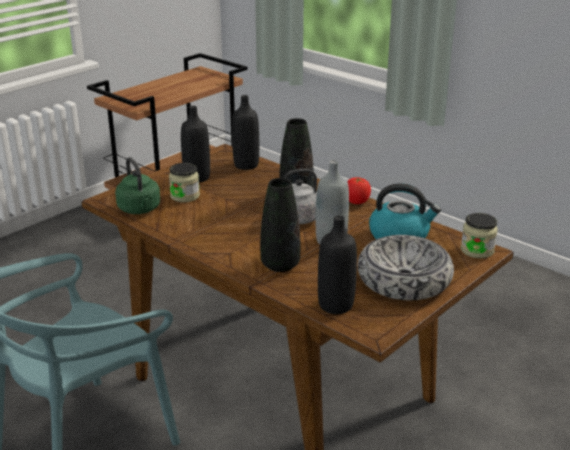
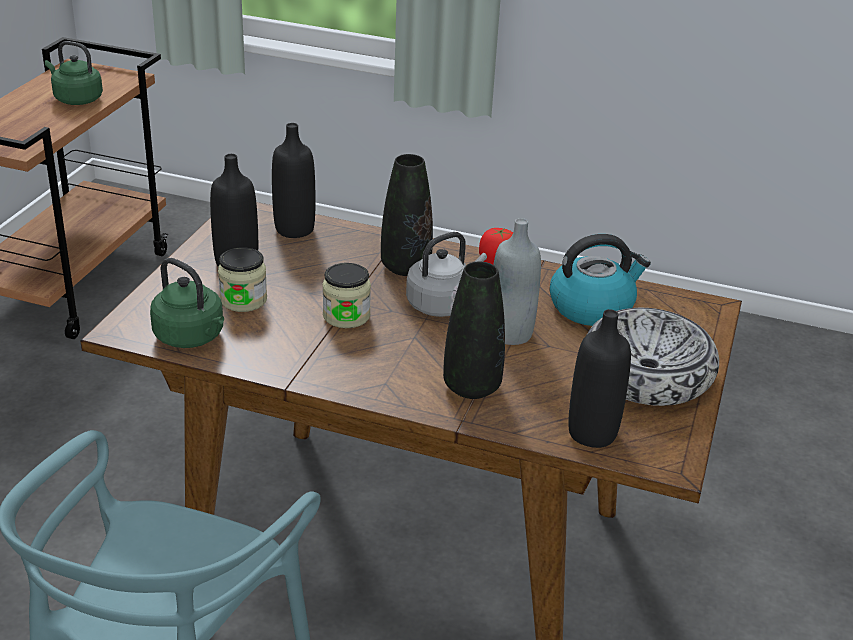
camera: 25 degrees left, 5 degrees up
(188, 86) = (76, 99): none -> green kettle
(477, 250) = (700, 308): jar -> jar (346, 316)

